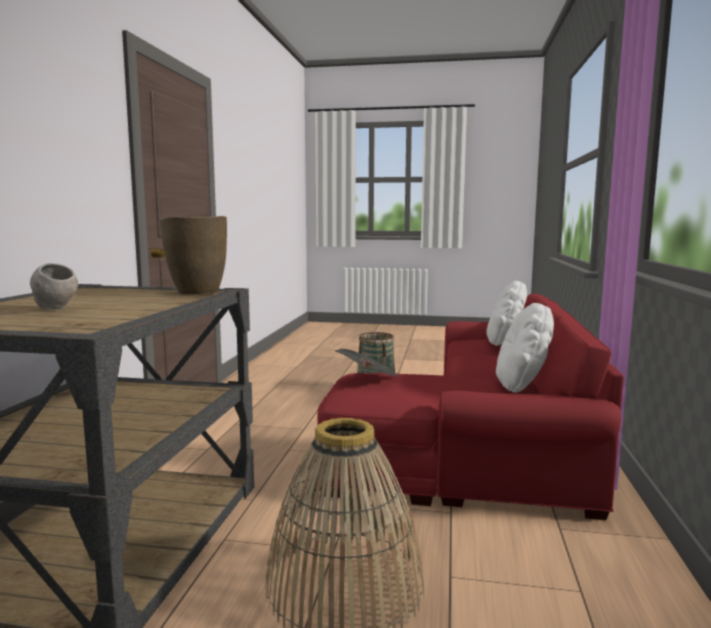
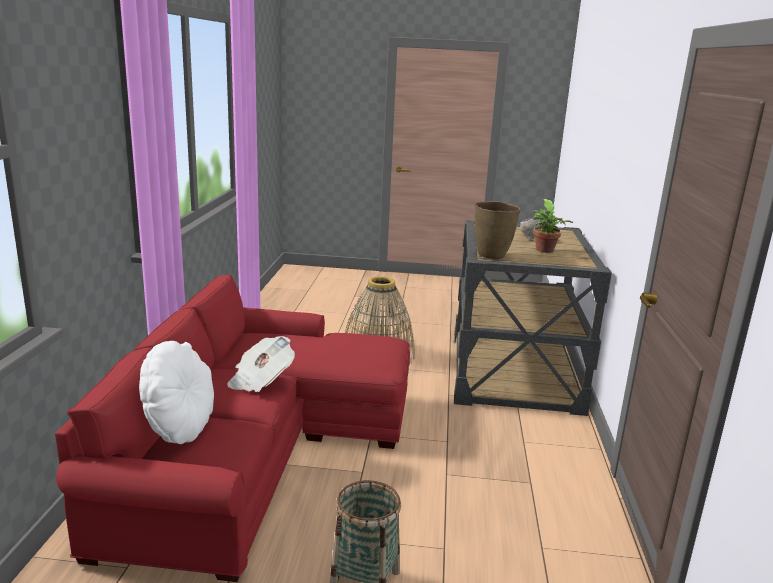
camera: 175 degrees right, 10 degrees up
(90, 298) = (545, 251): none -> potted plant
(369, 380) = (373, 353): newspaper -> newspaper (260, 380)
(521, 388) = (245, 345): white pillow -> none

